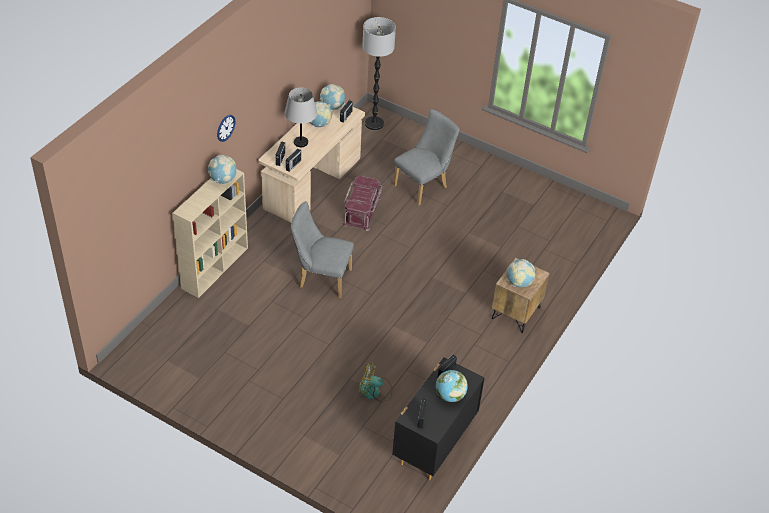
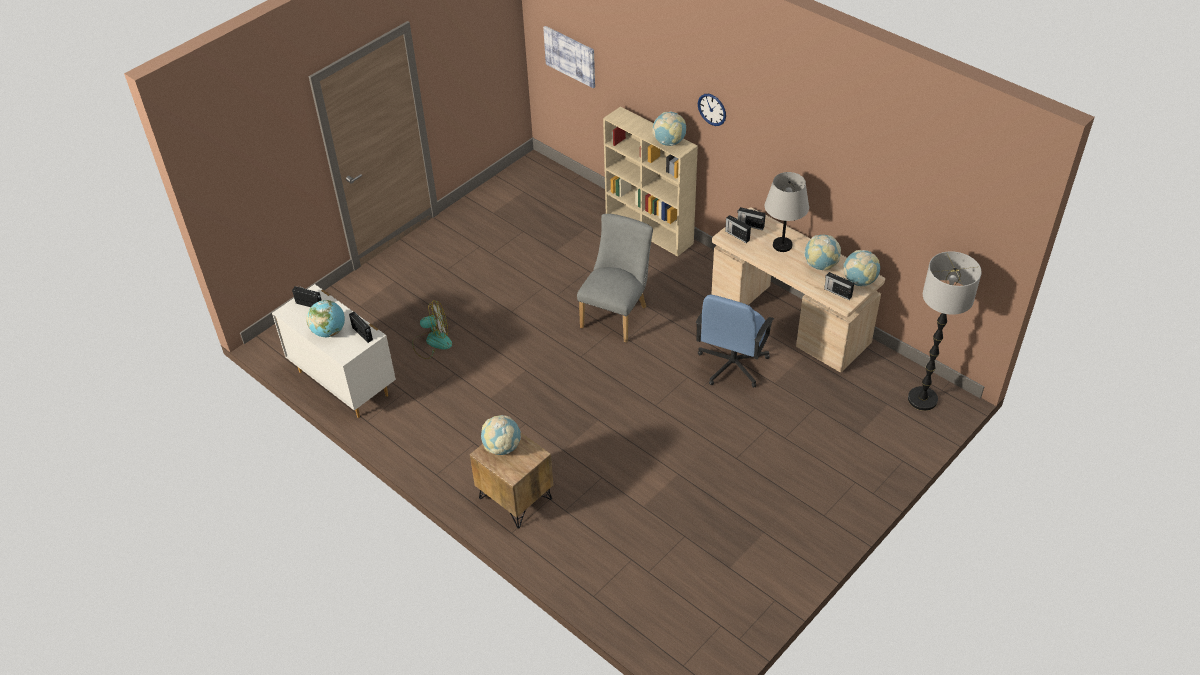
camera: 105 degrees right, 0 degrees up
(123, 233) = (570, 56): none -> picture
(362, 211) = (732, 365): red storage box -> blue office chair
(374, 391) = (432, 342): fan -> fan turned 60 degrees clockwise
(423, 185) = (781, 437): grey chair -> none
(434, 443) = (343, 382): black dresser -> white dresser

